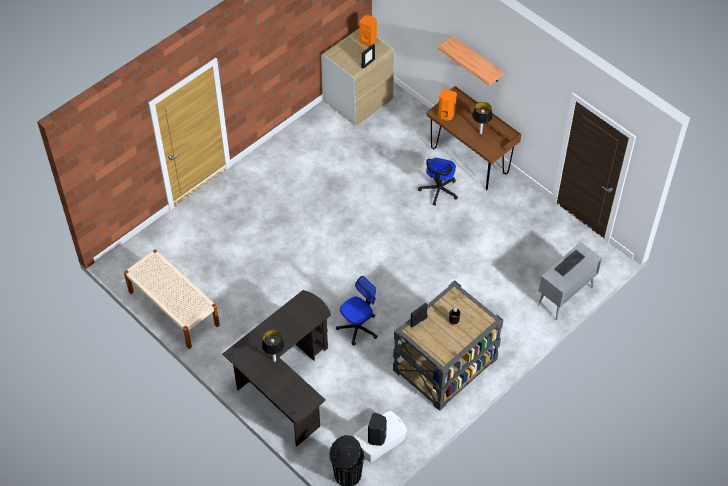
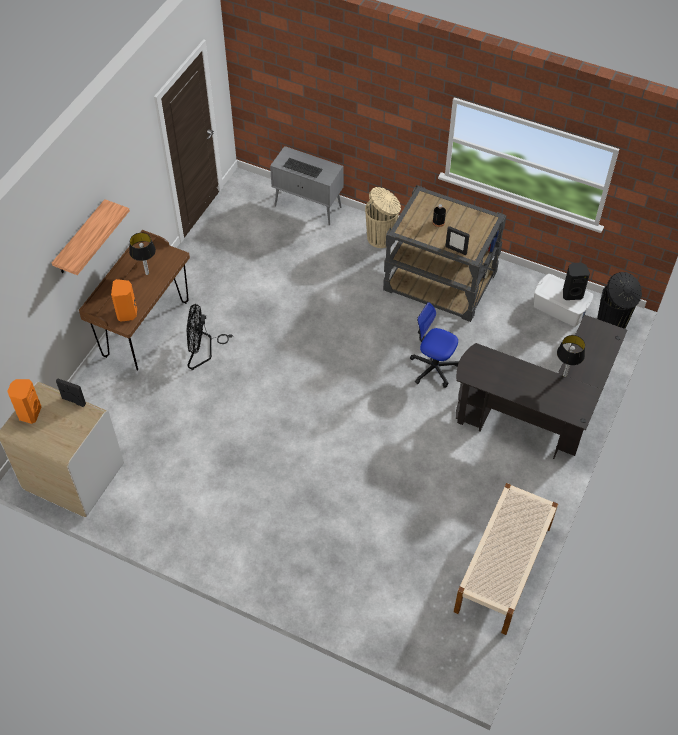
camera: 110 degrees left, 0 degrees up
(439, 190) = (203, 346): office chair -> black fan
(509, 338) = (382, 237): none -> beige trash can

